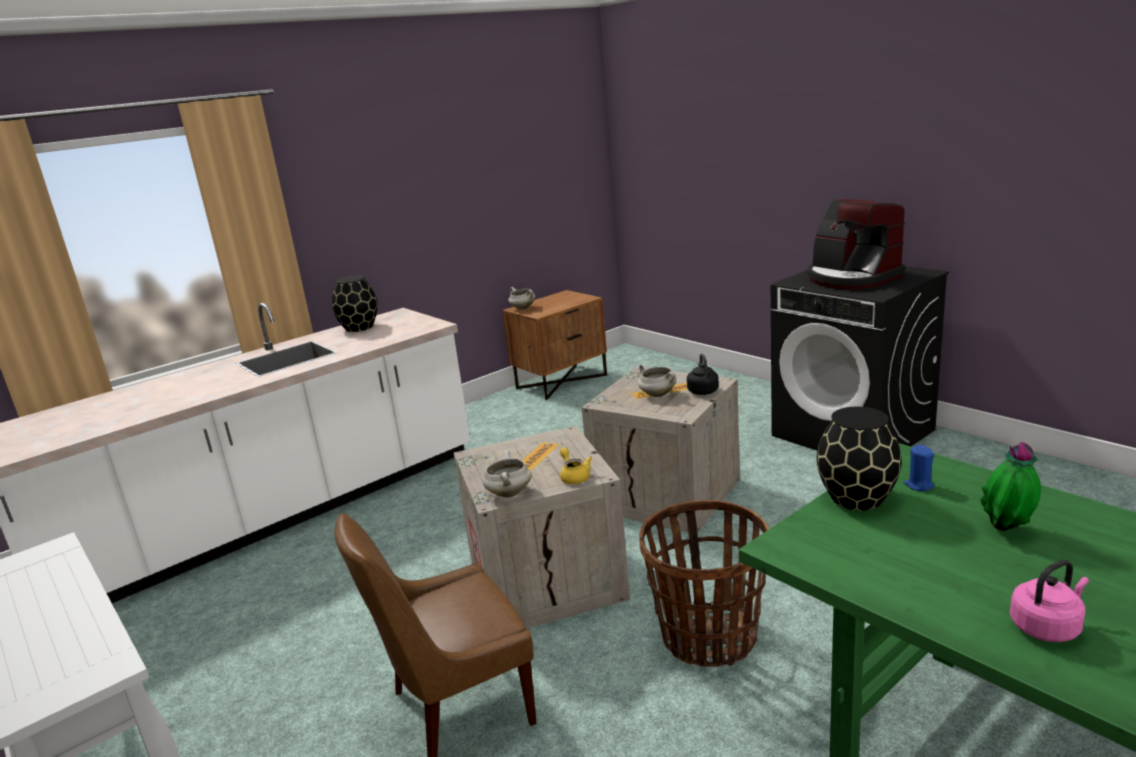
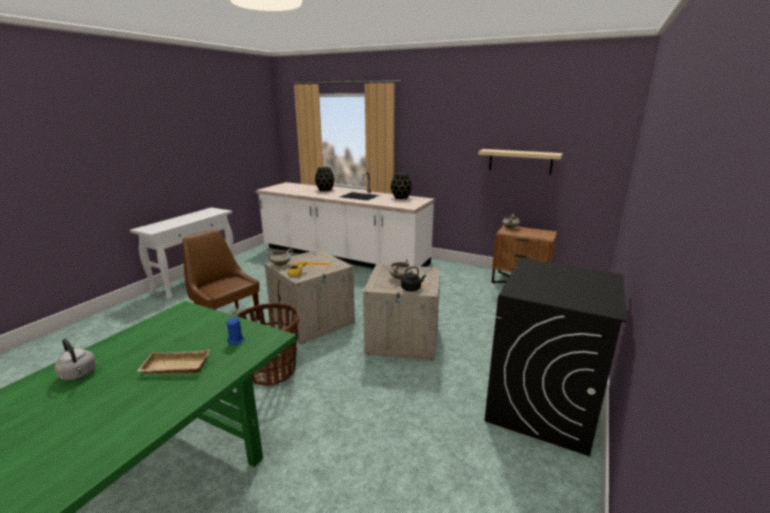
camera: 65 degrees right, 0 degrees up
(498, 202) = (520, 161): none -> beige shelf
(851, 278) = (558, 281): coffee machine -> none
(856, 497) = (225, 323): black vase -> black vase (325, 190)
(1007, 531) = (174, 368): potted plant -> beige tray
(1047, 627) = (79, 375): pink kettle -> grey kettle

